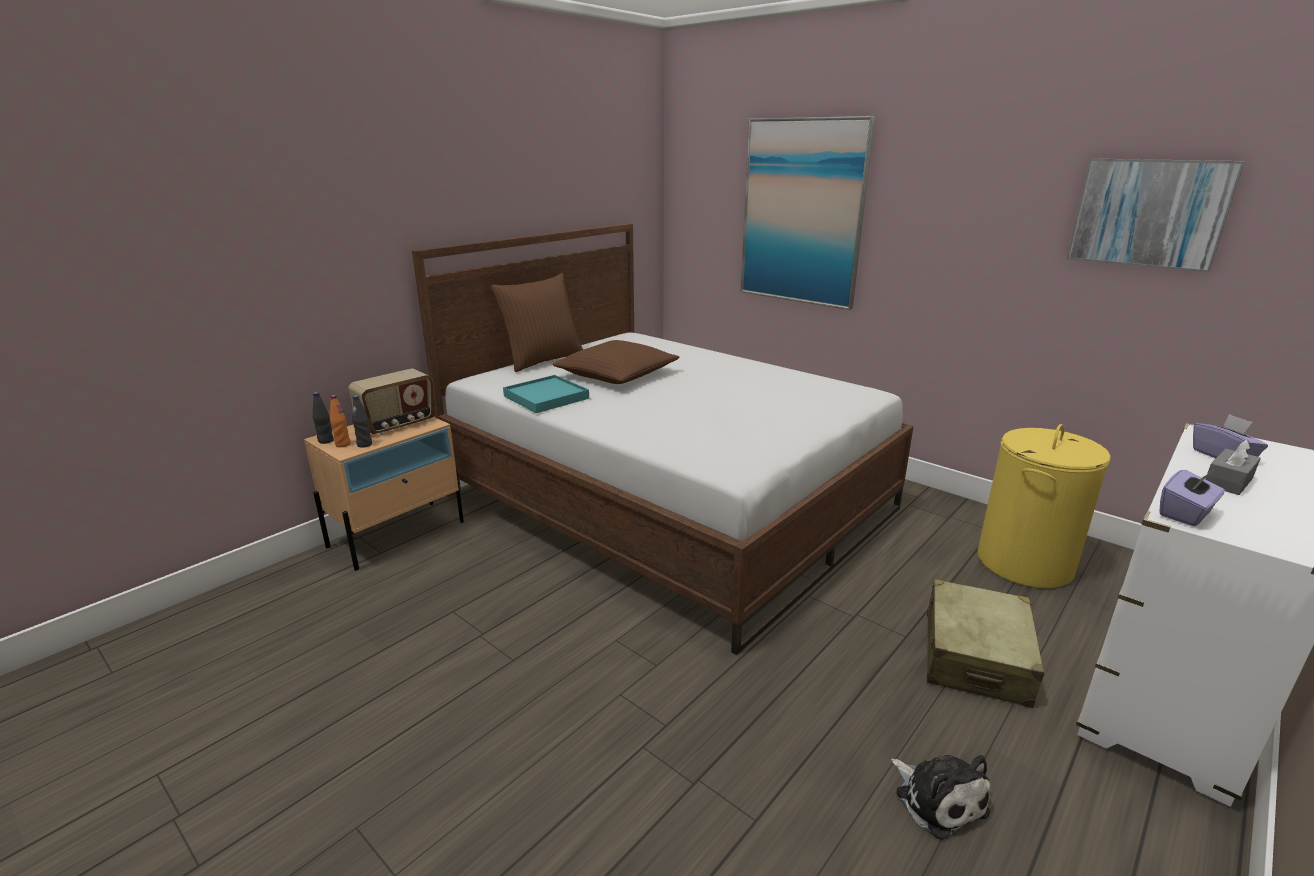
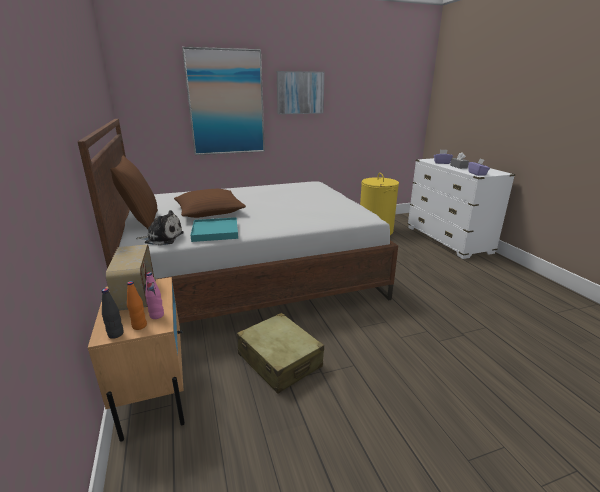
camera: 60 degrees left, 0 degrees up
(364, 444) = (157, 315): black bottle -> pink bottle
(937, 799) = (482, 290): plush toy -> plush toy (162, 238)
(975, 657) = (419, 258): beige suitcase -> beige suitcase (279, 361)
(1149, 213) = (370, 91): picture -> picture (300, 93)

